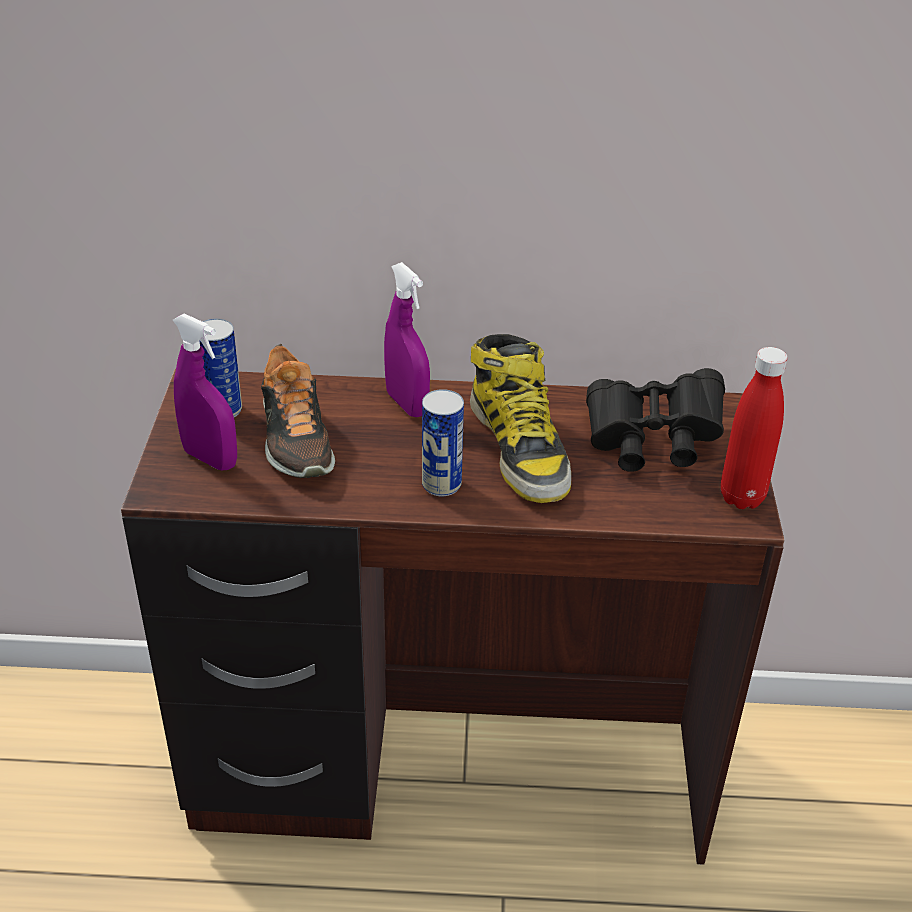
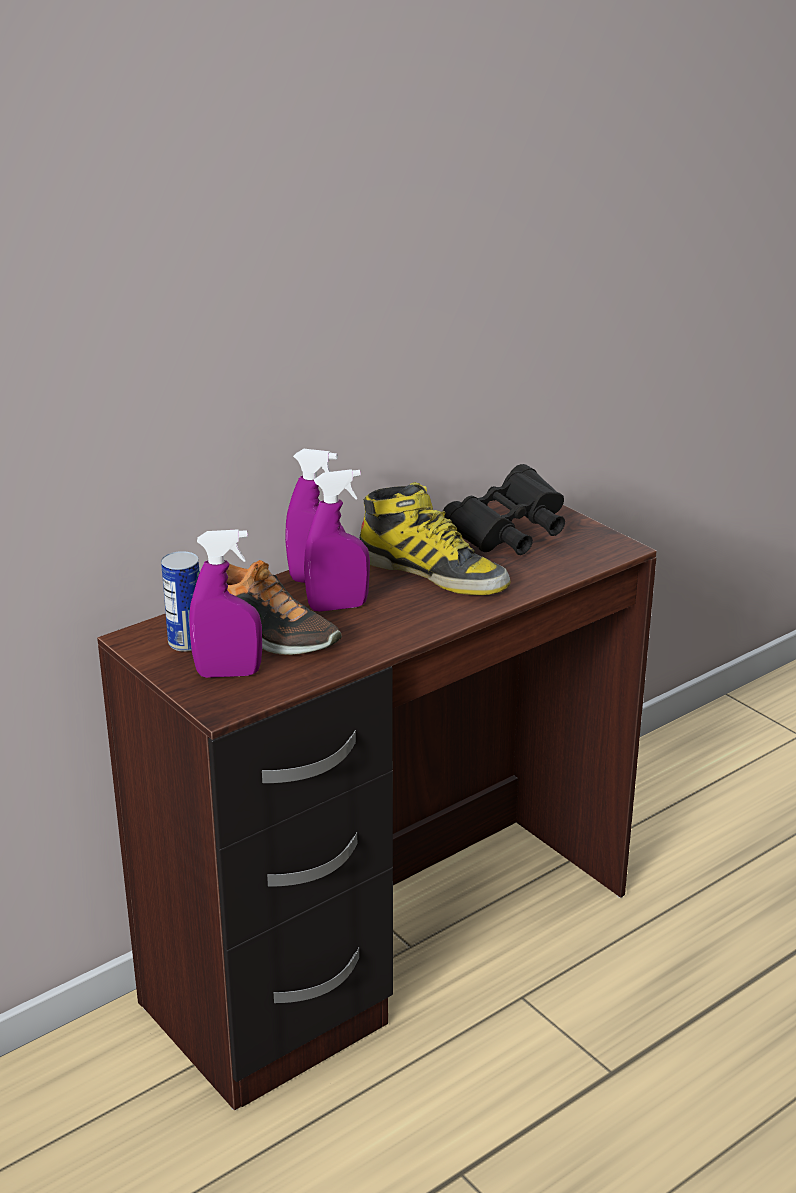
camera: 40 degrees left, 10 degrees down
(387, 439) = (338, 607): none -> purple spray bottle
(441, 484) = (417, 614): can -> none
(742, 497) = (603, 540): red bottle -> none

